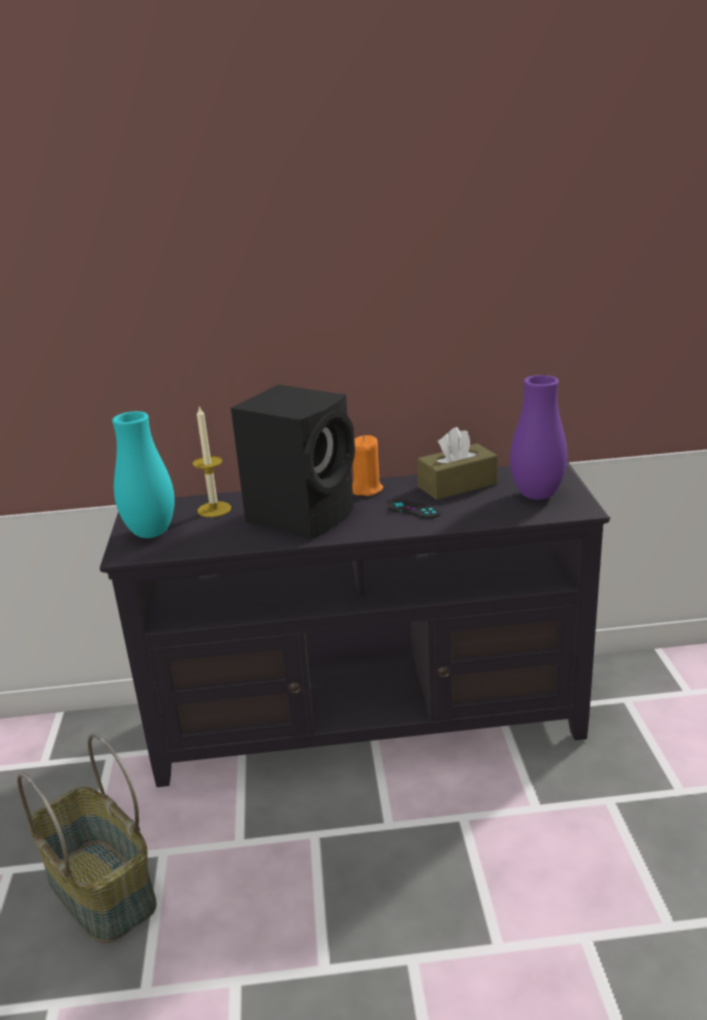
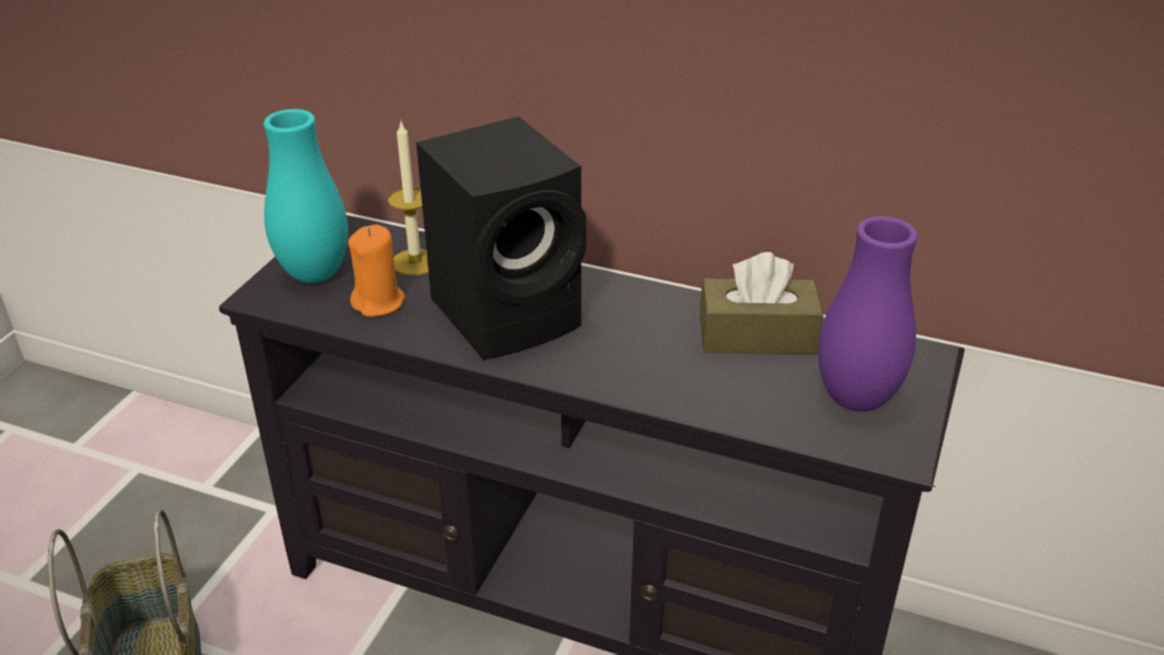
camera: 25 degrees right, 10 degrees up
(366, 489) = (628, 297): orange candle -> orange candle (379, 302)
(414, 509) = (658, 359): black game controller -> none

